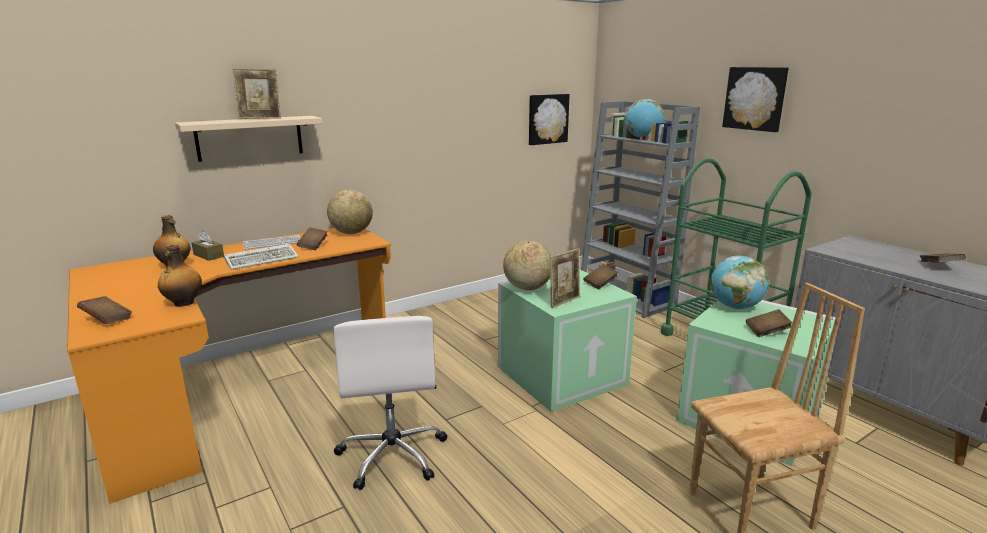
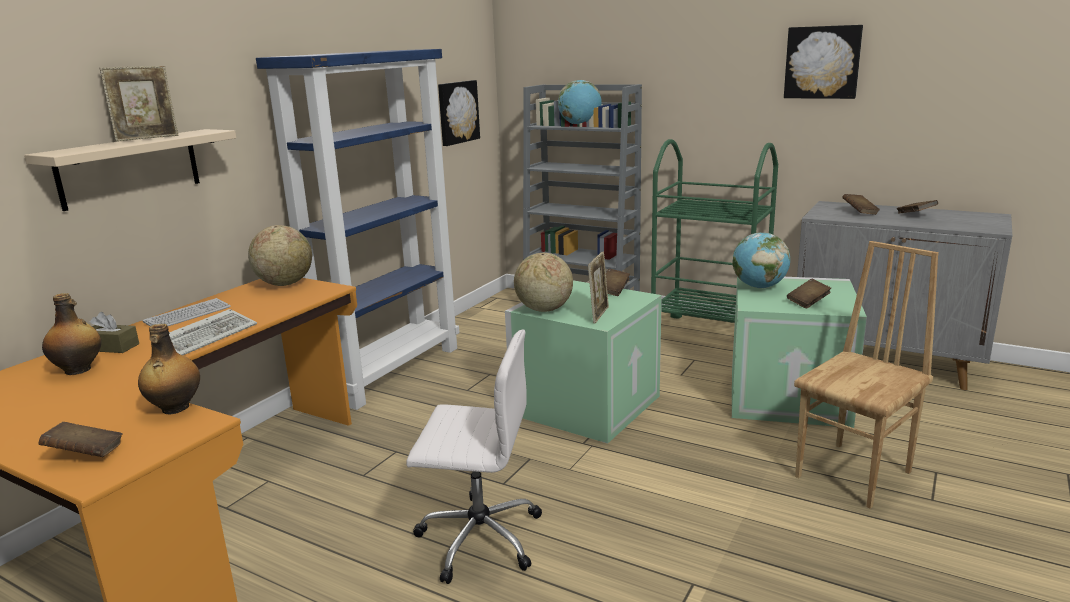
camera: 25 degrees left, 0 degrees up
(313, 246) = (255, 308): brown book -> brown book (859, 212)
(393, 454) = (478, 537): white office chair -> white office chair turned 45 degrees counterclockwise
(445, 312) = (390, 371): none -> blue bookcase
(755, 98) = (703, 71): picture -> picture (822, 62)

